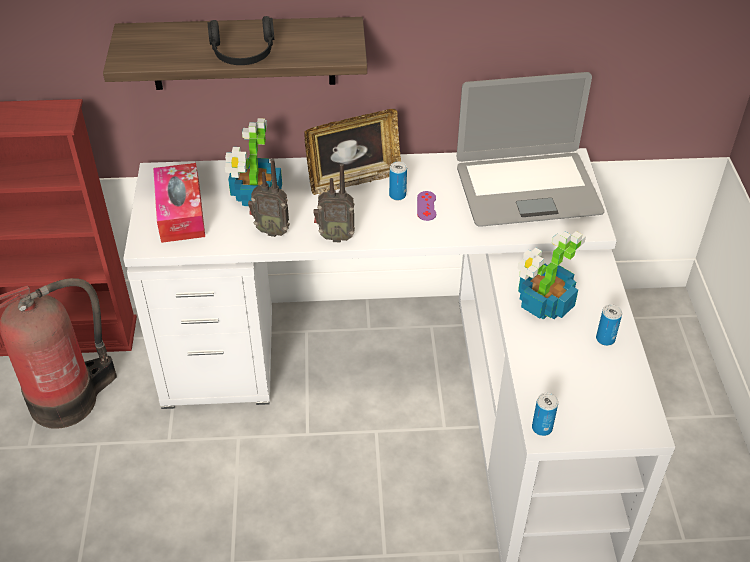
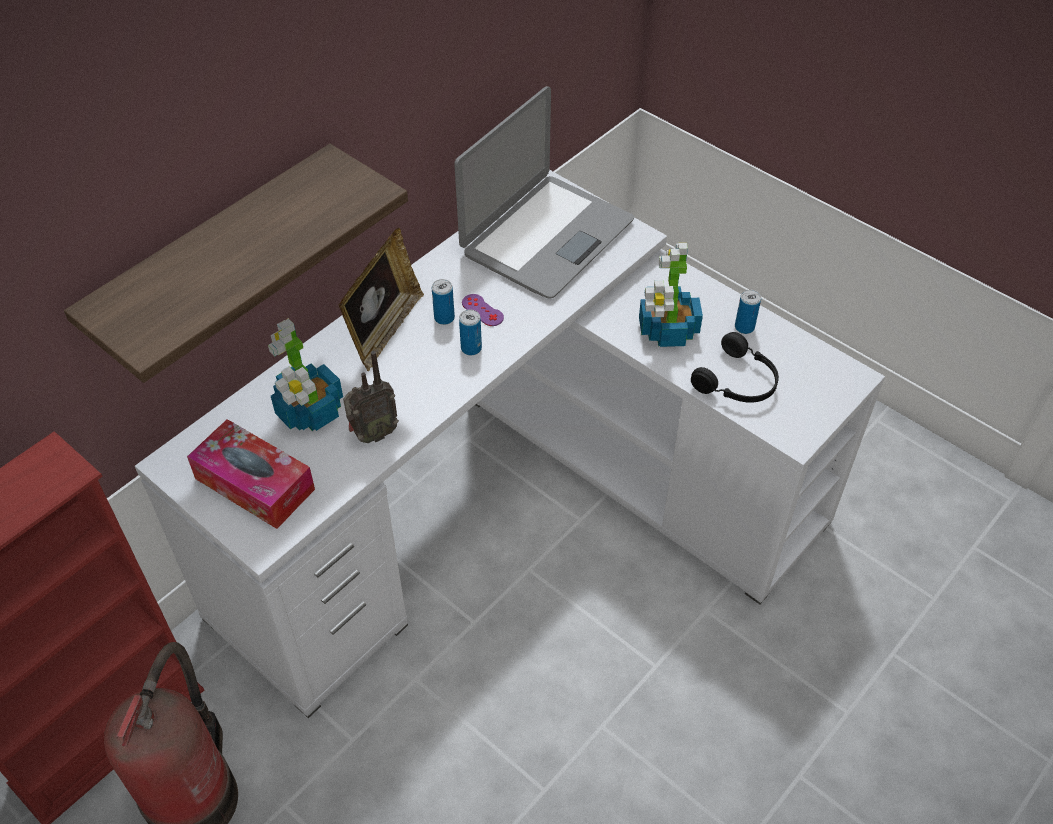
camera: 45 degrees left, 5 degrees up
(243, 54) = (268, 254): black headphones -> black headphones (738, 382)
(335, 236) = (439, 397): radio -> none
(542, 428) = (789, 435): can -> can (471, 348)

